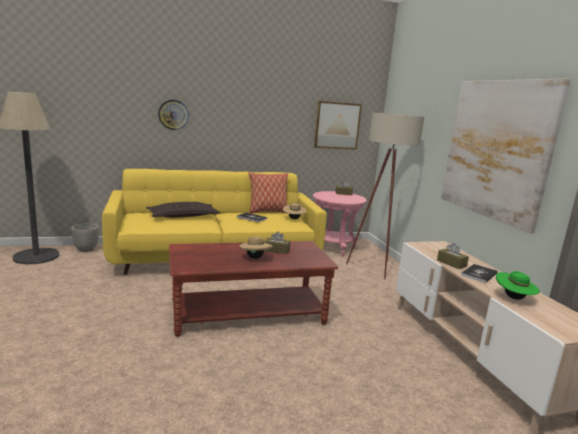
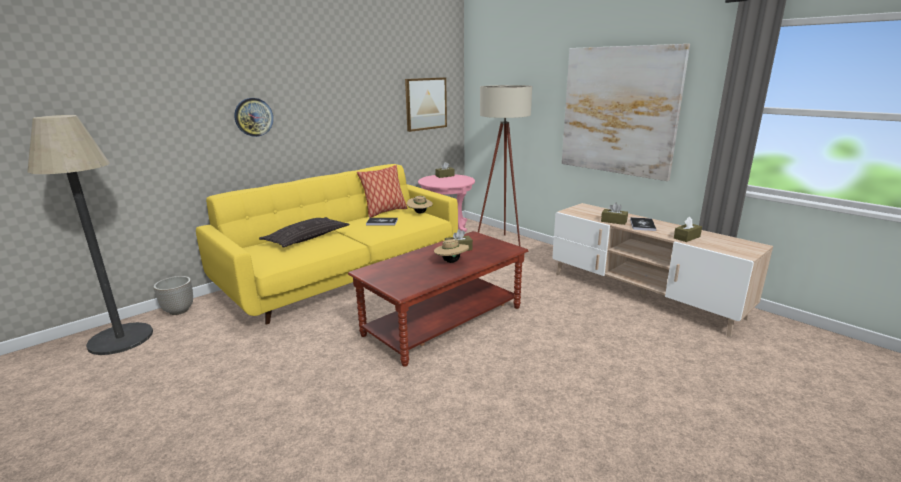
camera: 25 degrees left, 5 degrees up
(513, 298) = (686, 237): green hat -> brown tissue box

